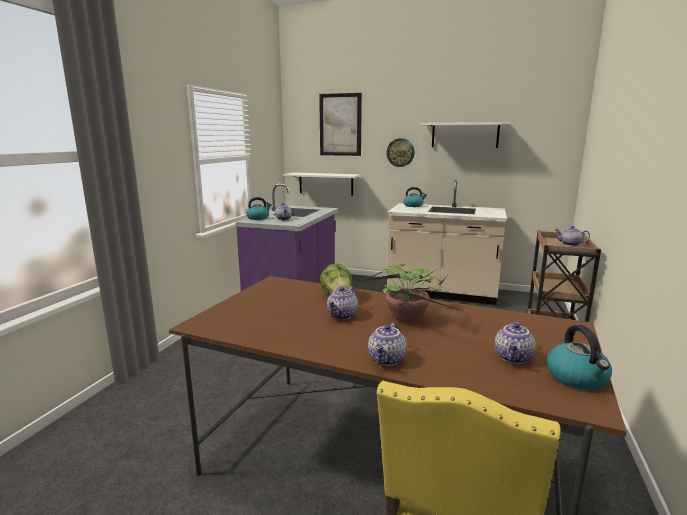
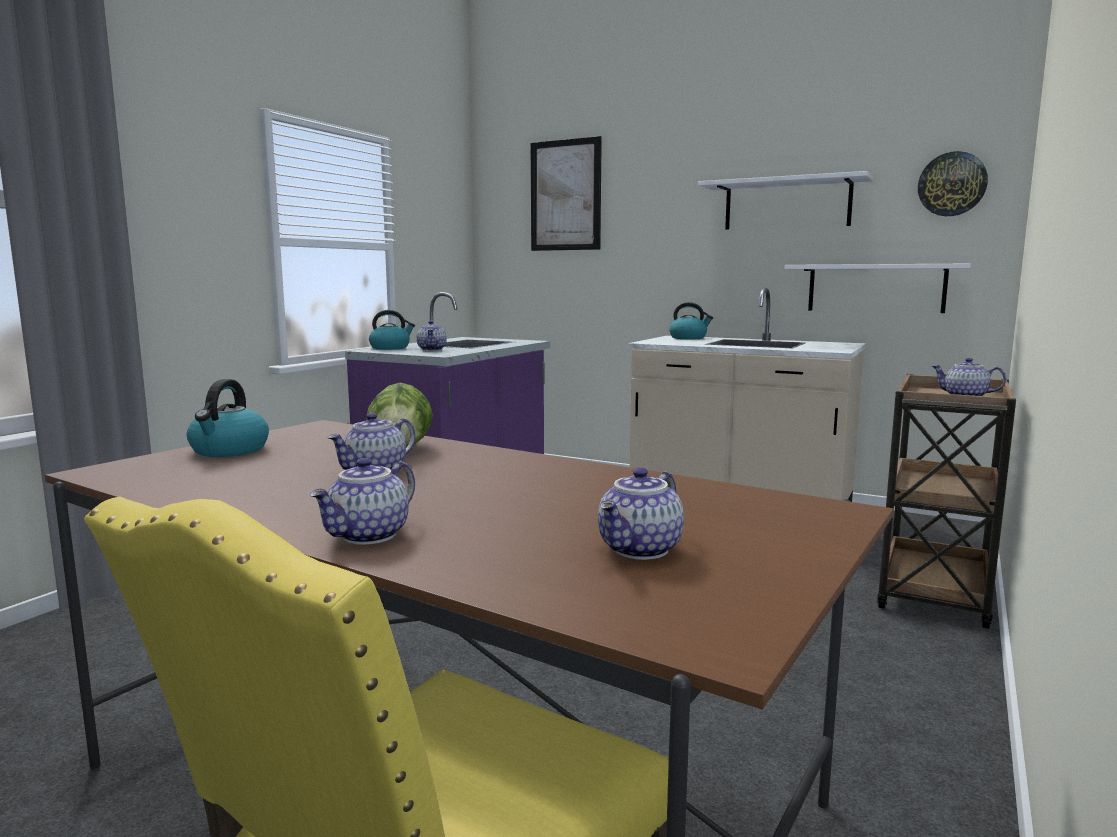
camera: 10 degrees right, 5 degrees down
(326, 183) = (540, 302): white shelf -> white shelf (875, 288)
(400, 152) = (669, 241): wall clock -> wall clock (952, 184)
(408, 320) = (493, 485): potted plant -> none
(577, 378) = (749, 591): kettle -> kettle (229, 450)

